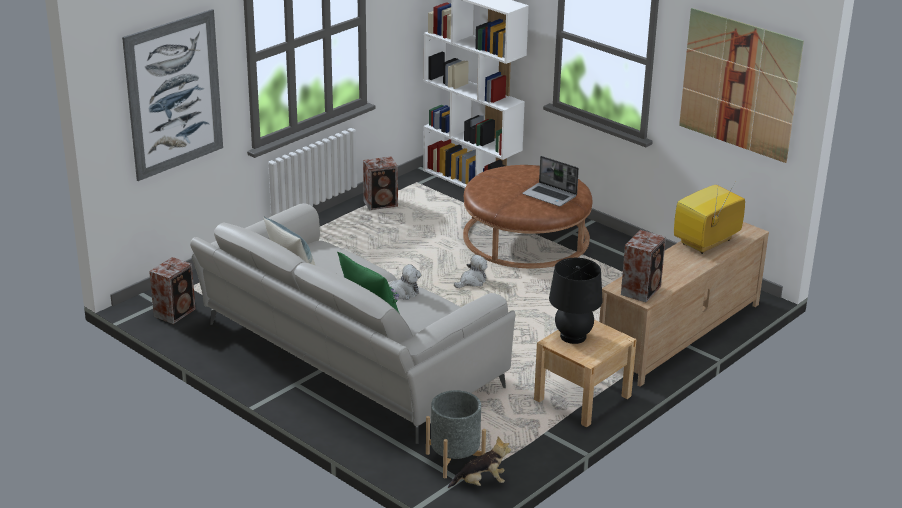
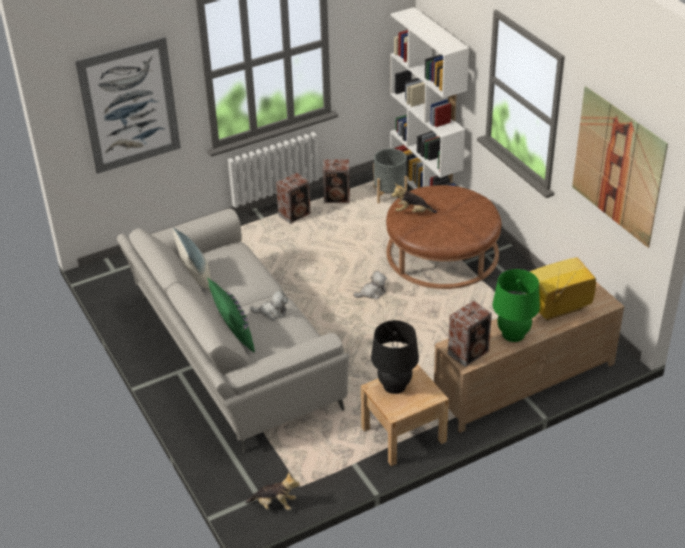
camera: 20 degrees right, 10 degrees up
(176, 312) = (122, 282): speaker -> speaker (295, 214)
(455, 460) = (265, 476): grey planter -> grey planter (390, 194)
(494, 190) = (412, 212): none -> plush toy
(550, 196) = (458, 226): laptop -> none
(676, 269) = (513, 334): none -> green table lamp

